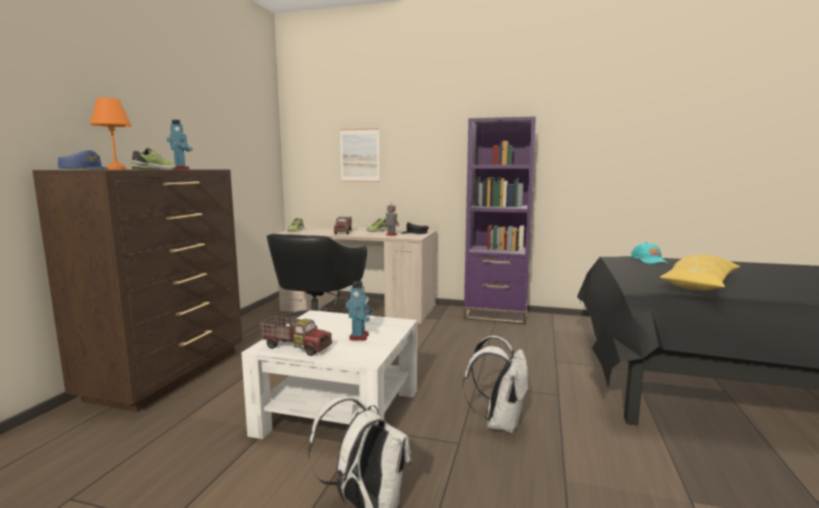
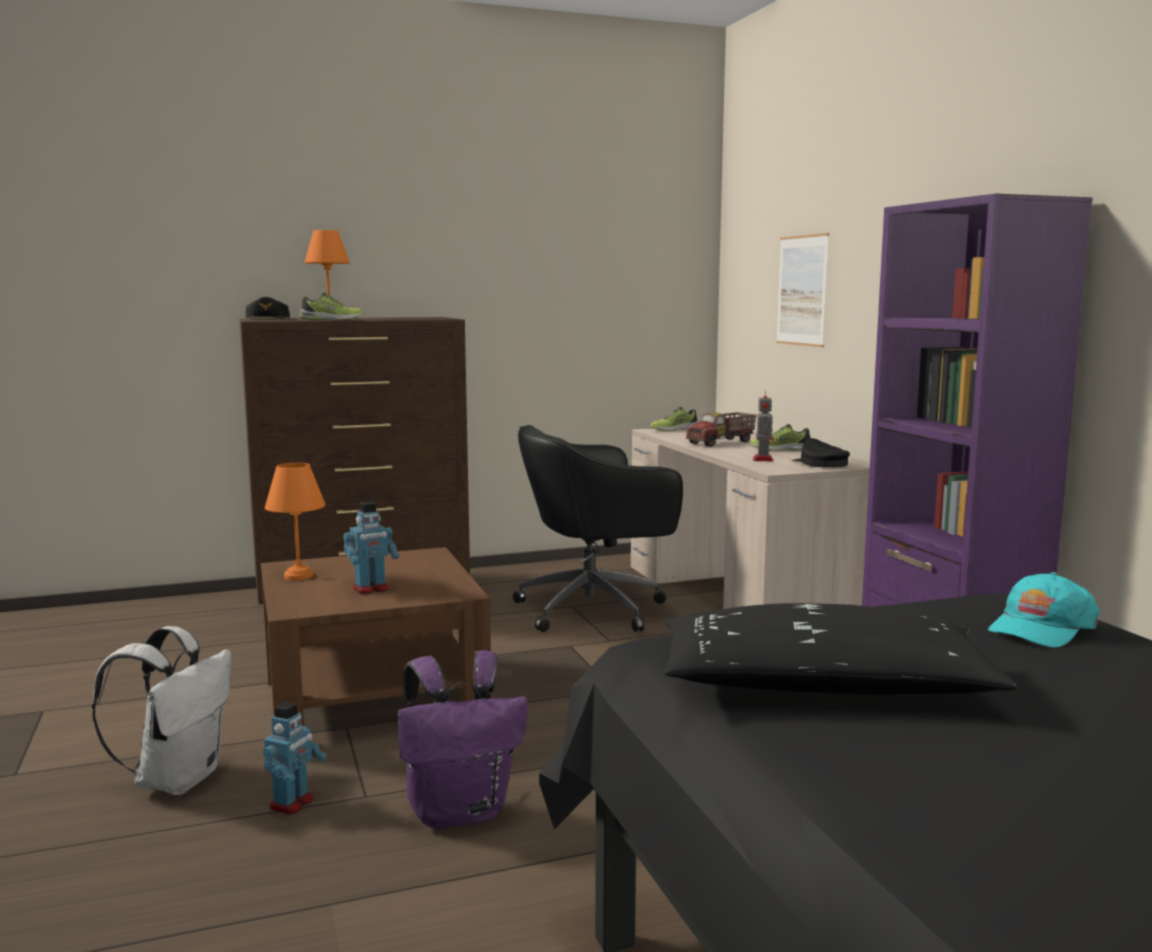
camera: 55 degrees right, 0 degrees up
(83, 169) = (268, 319): blue cap -> black cap
(181, 169) = (391, 319): toy robot -> toy robot (293, 803)
(296, 347) = (300, 575): toy truck -> orange table lamp
(340, 411) = (373, 700): white coffee table -> brown coffee table
(499, 422) = (460, 812): white backpack -> purple backpack
(700, 284) = (822, 687): yellow pillow -> black pillow

